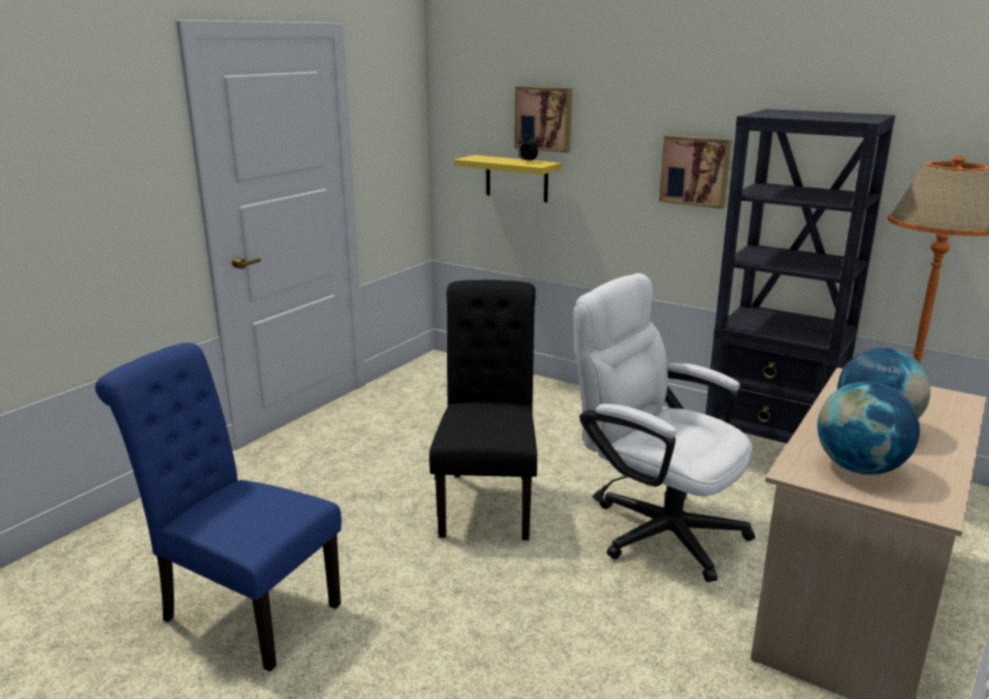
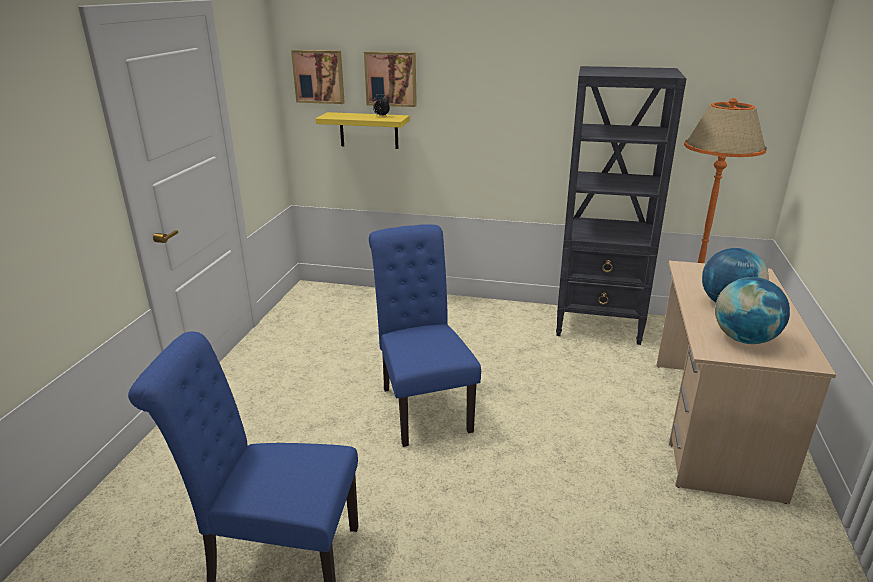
camera: 20 degrees left, 5 degrees up
(488, 500) = (422, 405): black chair -> blue chair
(655, 527) = (556, 400): white office chair -> none
(695, 171) = (524, 116): picture -> picture (319, 76)

